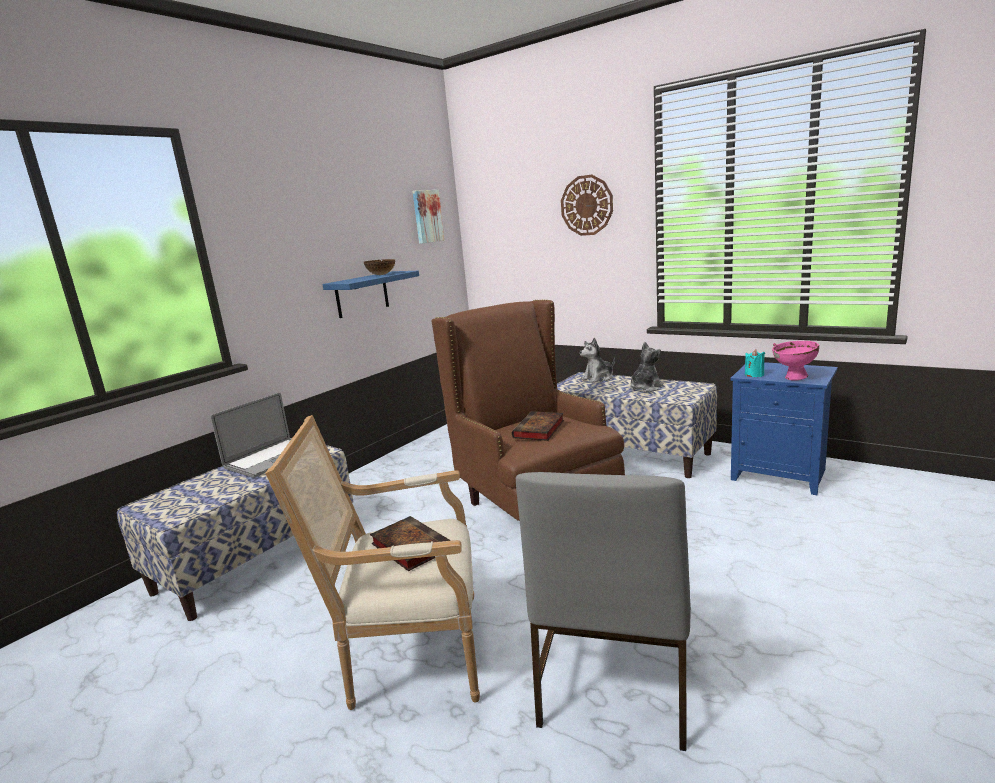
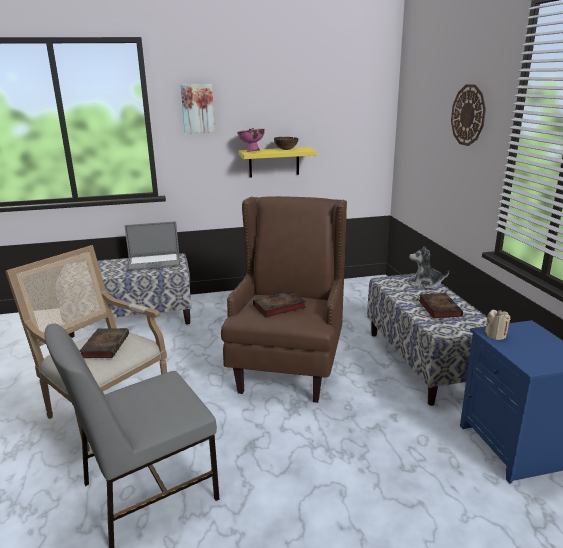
camera: 40 degrees right, 5 degrees up
(362, 294) = (274, 162): blue shelf -> yellow shelf
(427, 216) = (356, 103): picture -> picture (197, 108)
(645, 388) = (438, 308): plush toy -> book
(754, 375) = (495, 335): turquoise candle -> beige candle
(794, 378) = (520, 355): pink bowl -> pink bowl (251, 151)

